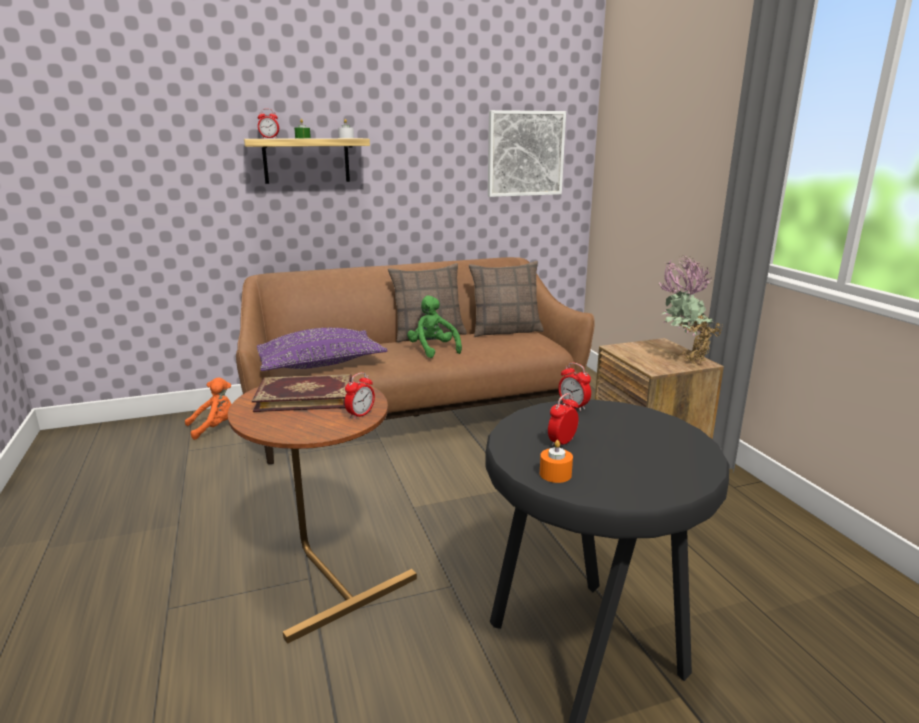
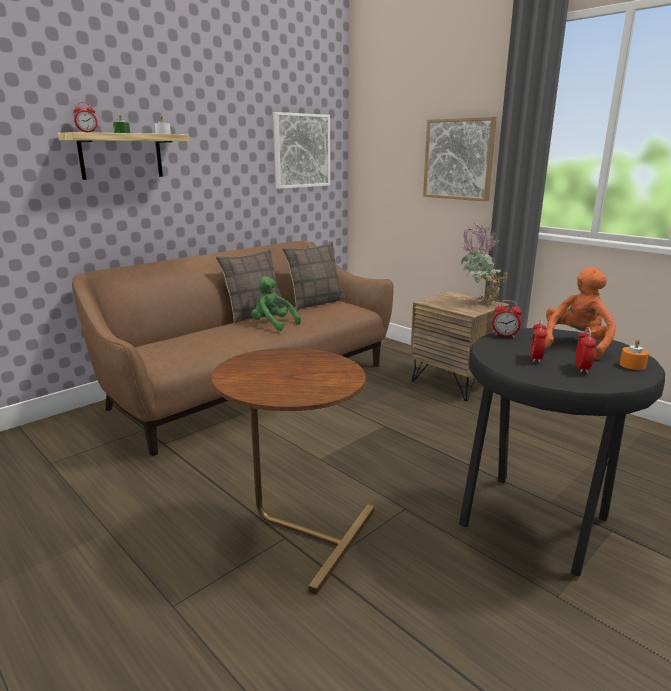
camera: 25 degrees left, 0 degrees up
(215, 427) = (61, 436): orange plush toy -> orange plush toy (575, 344)
(305, 396) = (273, 366): book -> none
(319, 364) = (185, 350): purple pillow -> none
(360, 415) = (344, 371): alarm clock -> alarm clock (582, 369)
(555, 474) = (565, 378): orange candle -> orange candle (632, 365)
(697, 169) = (458, 159): none -> picture

